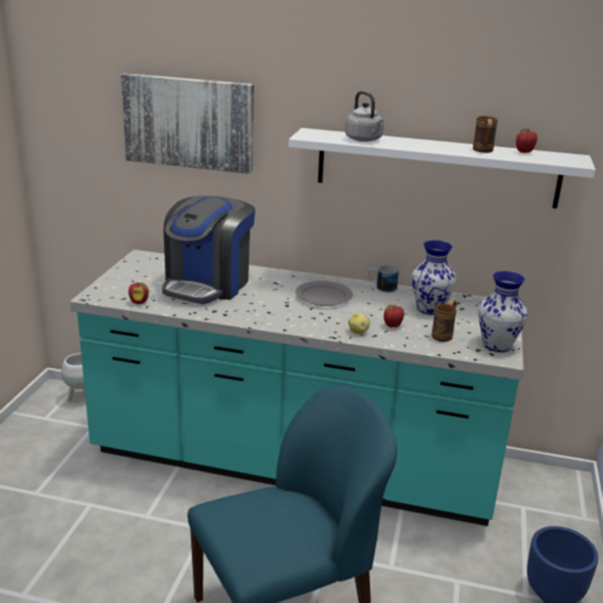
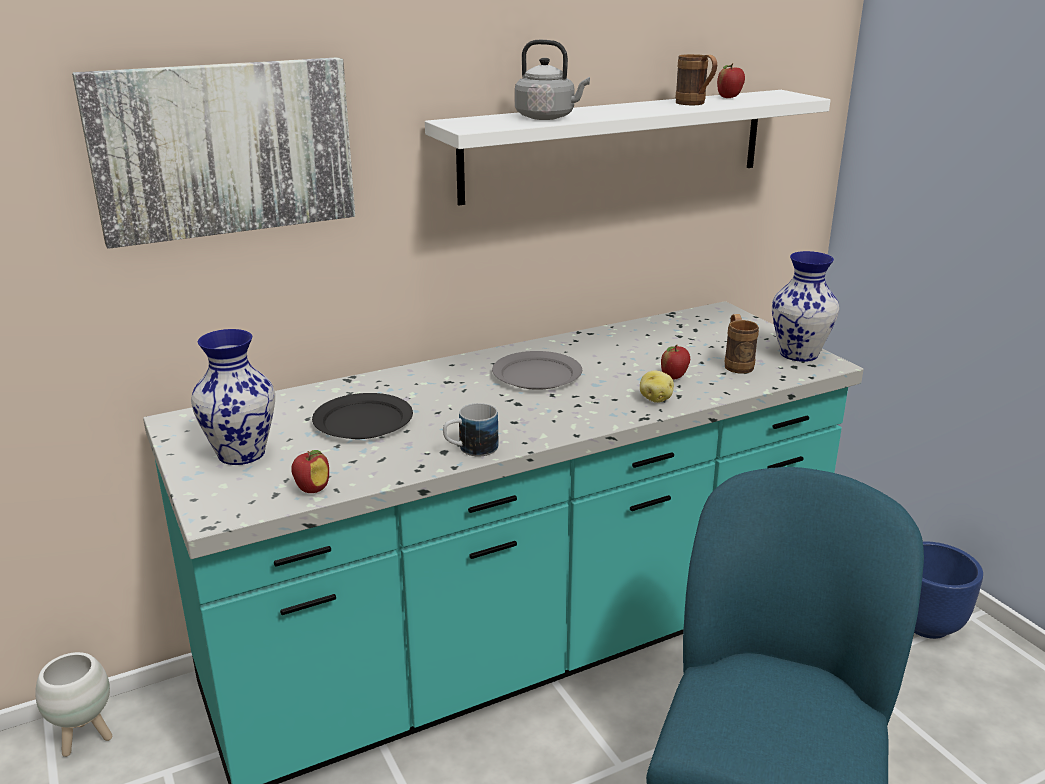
camera: 40 degrees left, 0 degrees up
(208, 284) = (363, 420): coffee machine -> black plate
(381, 287) = (577, 339): mug -> mug (470, 449)
(430, 309) = (670, 343): vase -> vase (243, 454)

